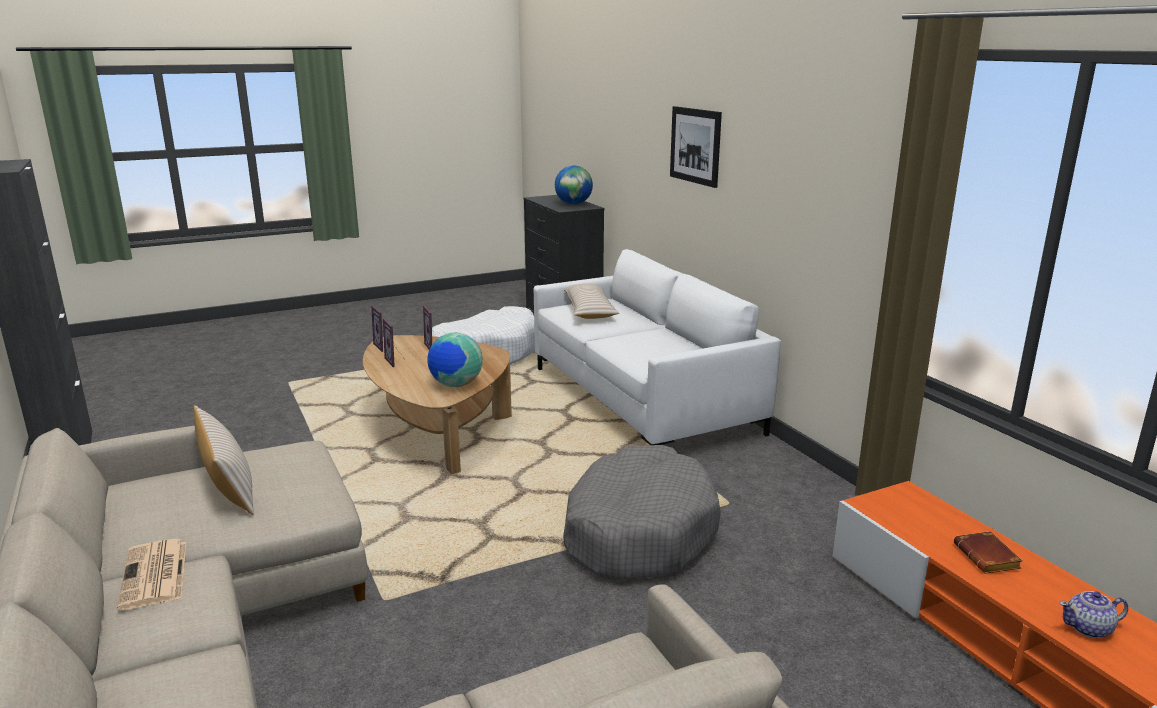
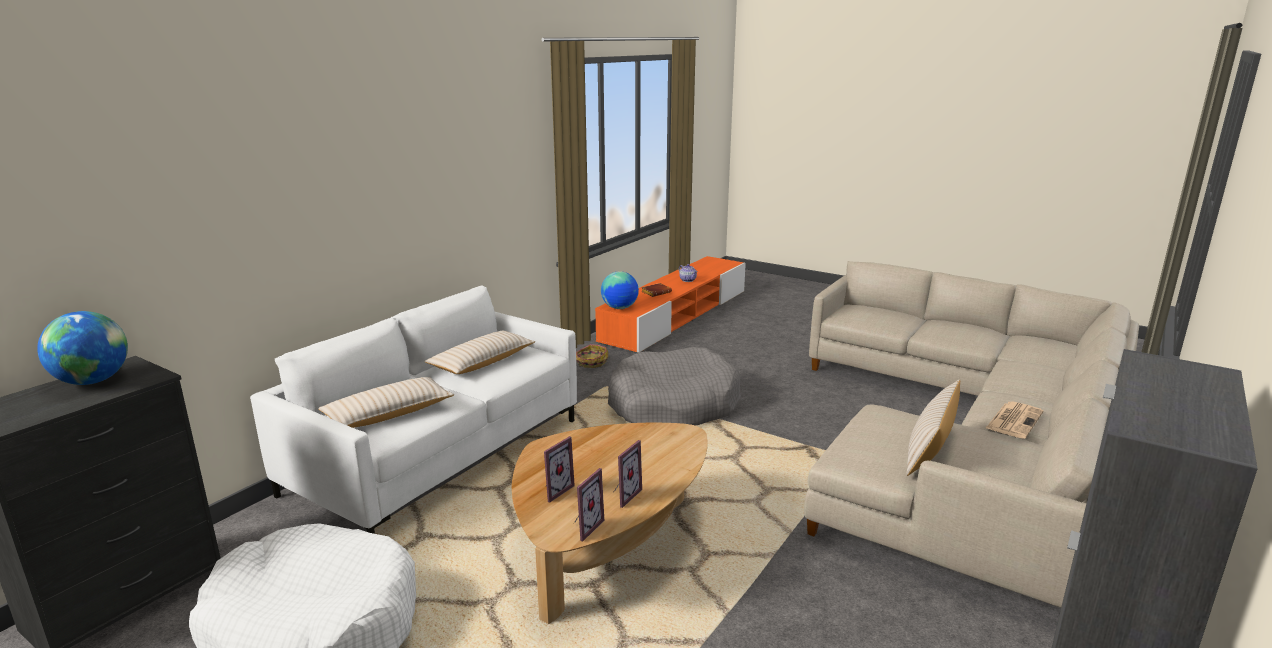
camera: 120 degrees left, 0 degrees up
(456, 385) = (647, 436): globe -> globe (620, 308)
(656, 343) = (482, 362): none -> beige pillow
(695, 145) = (328, 185): picture -> none
(820, 514) = (591, 362): none -> basket

